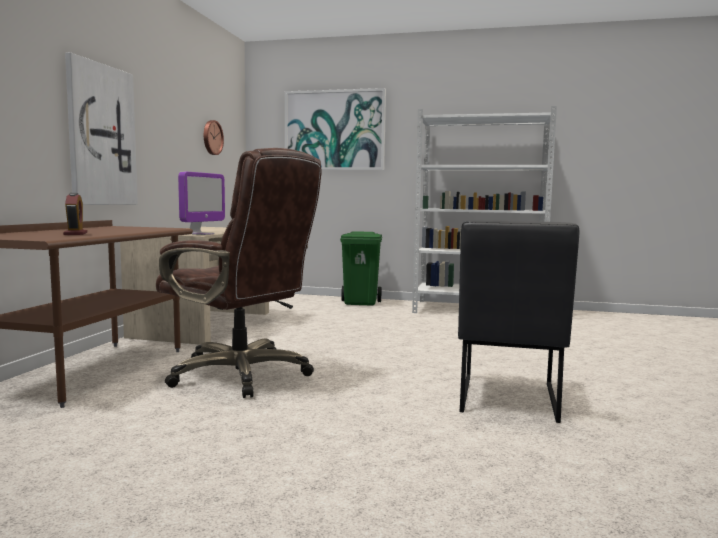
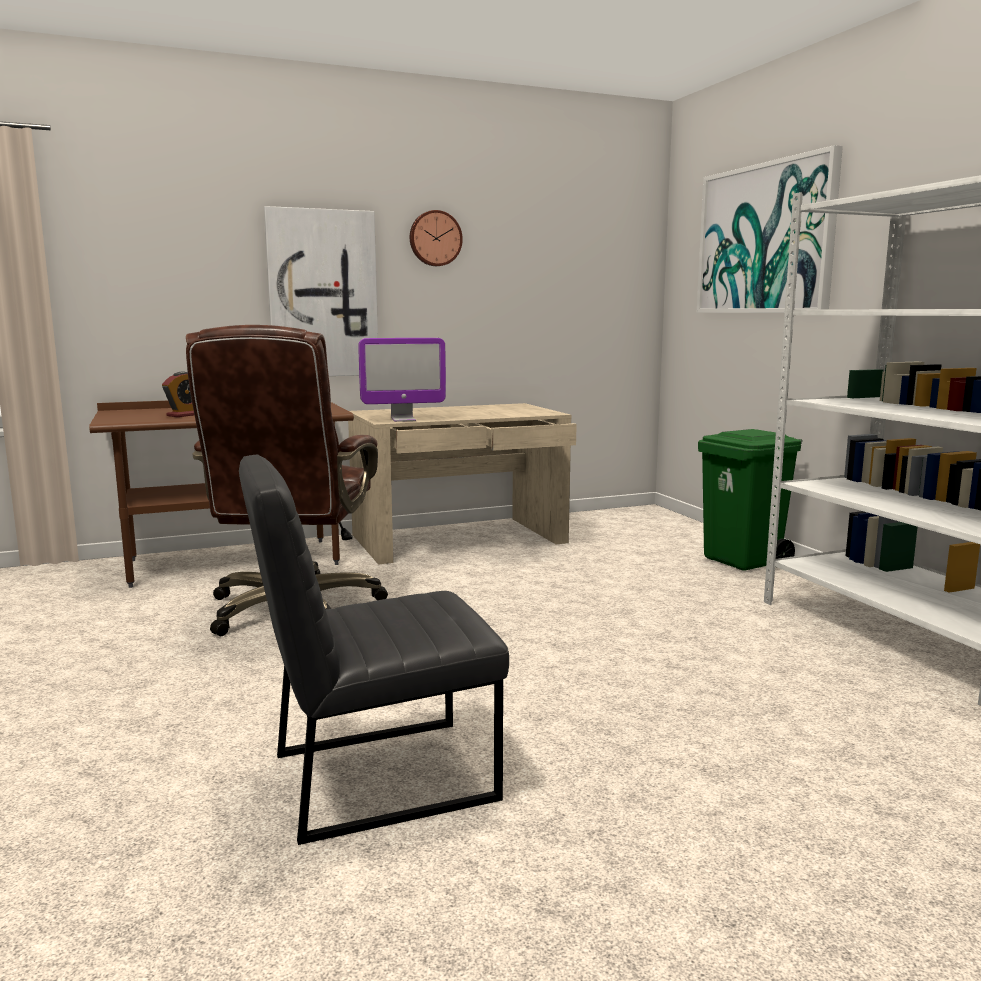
camera: 55 degrees right, 5 degrees up
(212, 137) = (563, 271): wall clock -> wall clock (435, 238)

